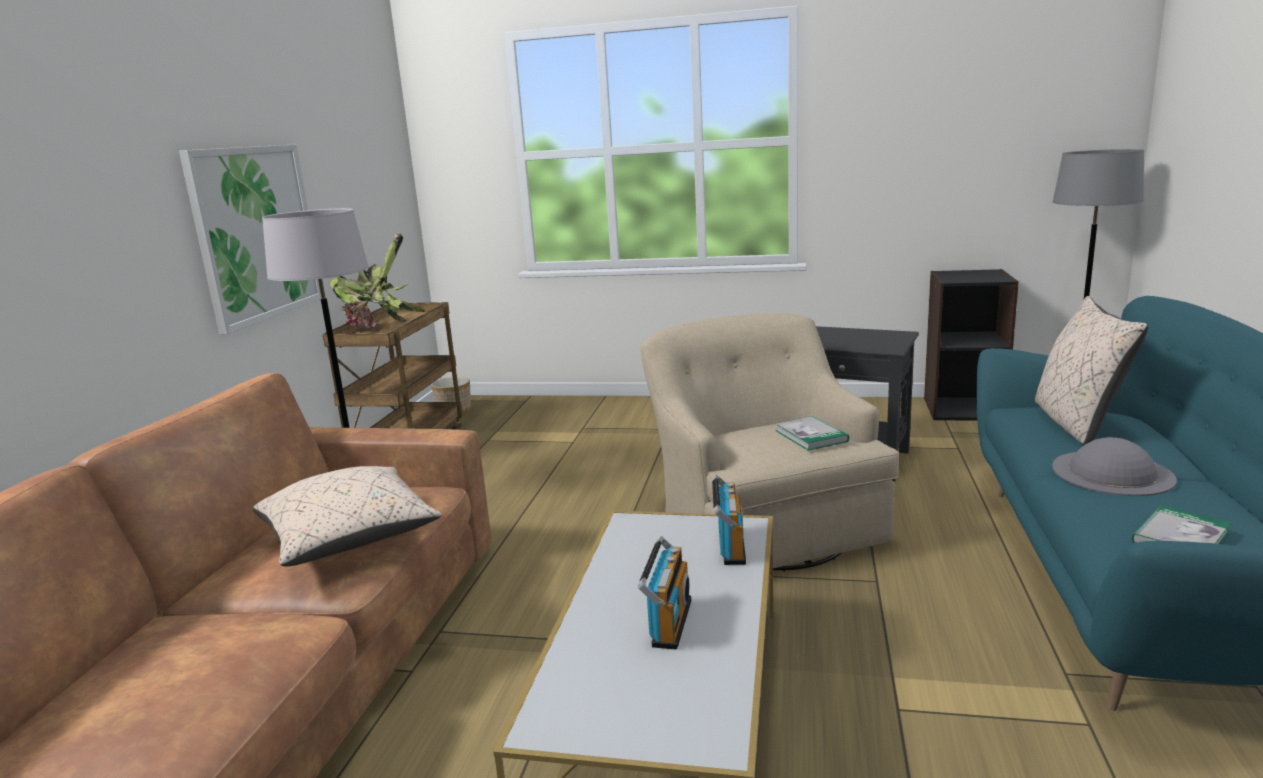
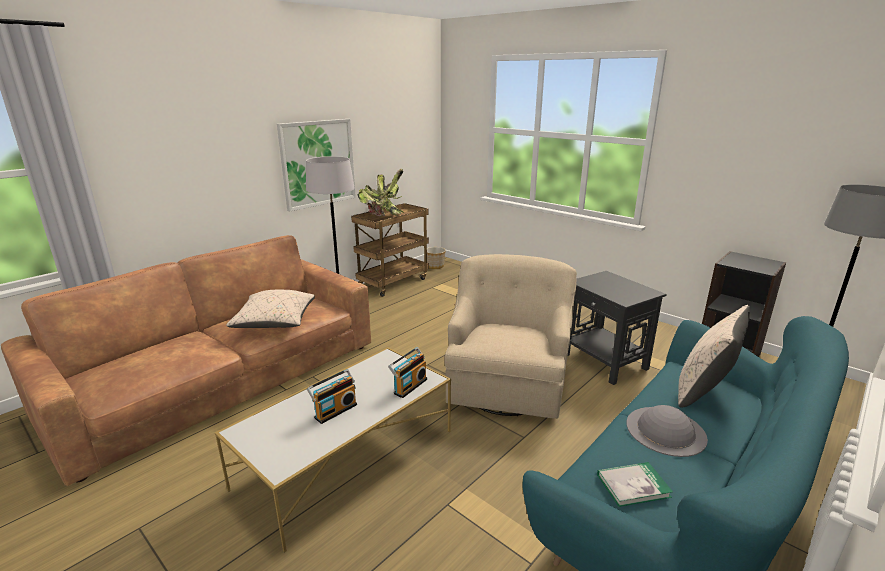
camera: 30 degrees right, 5 degrees up
(811, 436) = (522, 341): book -> none

